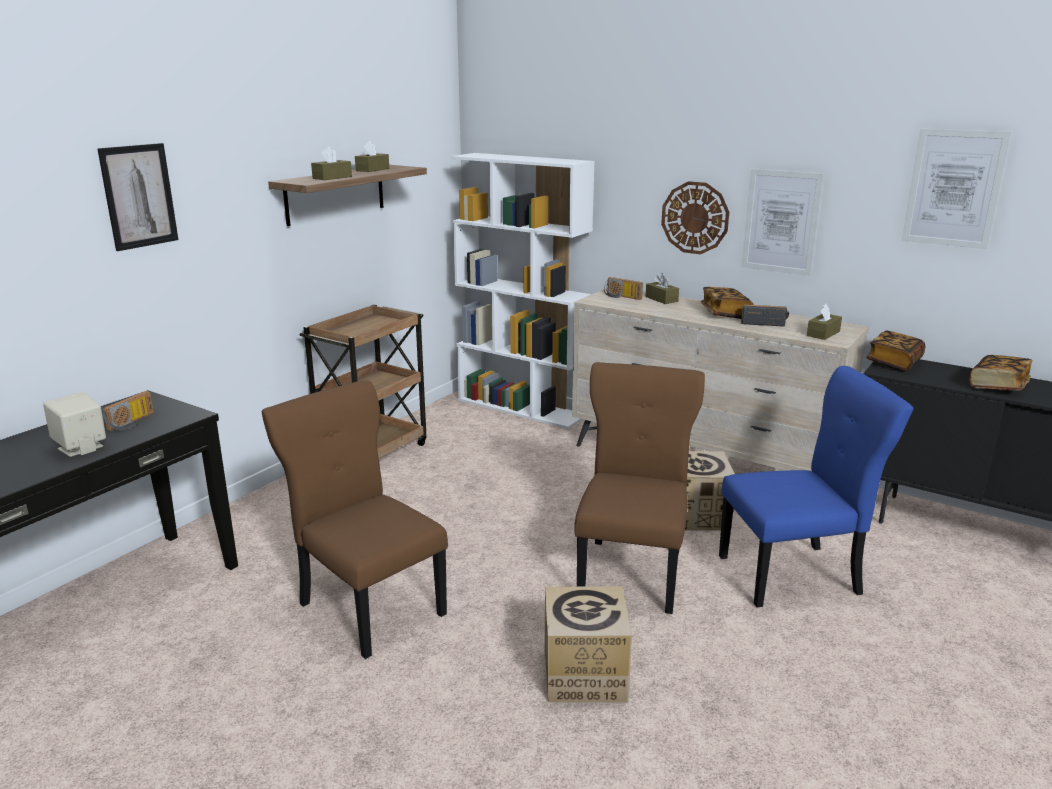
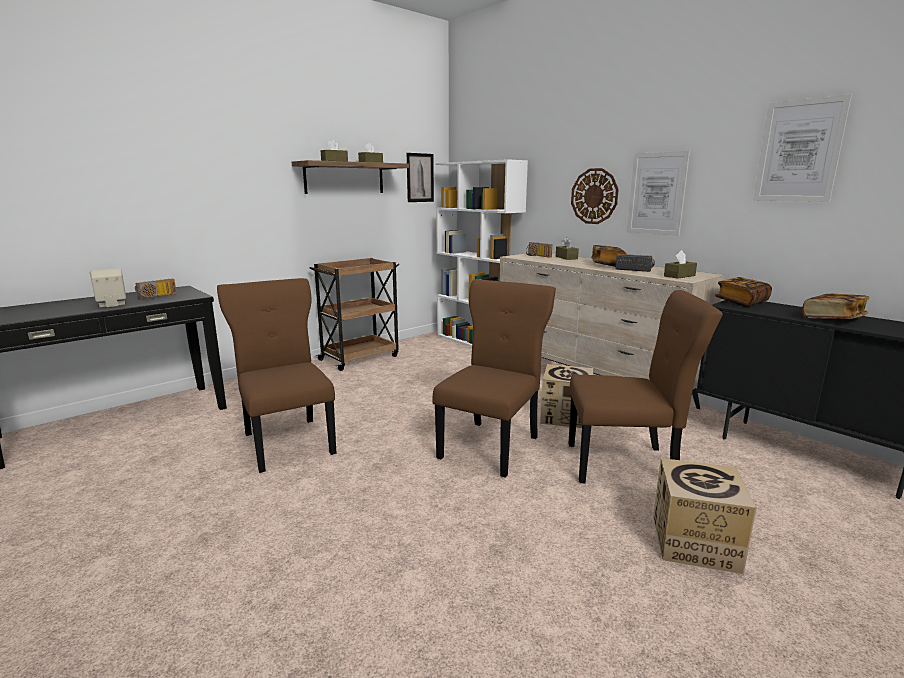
camera: 15 degrees right, 5 degrees down
(139, 196) = (191, 156): picture -> picture (420, 178)
(584, 675) = (408, 508): cardboard box -> cardboard box (694, 543)
(794, 575) = (626, 465): blue chair -> brown chair

